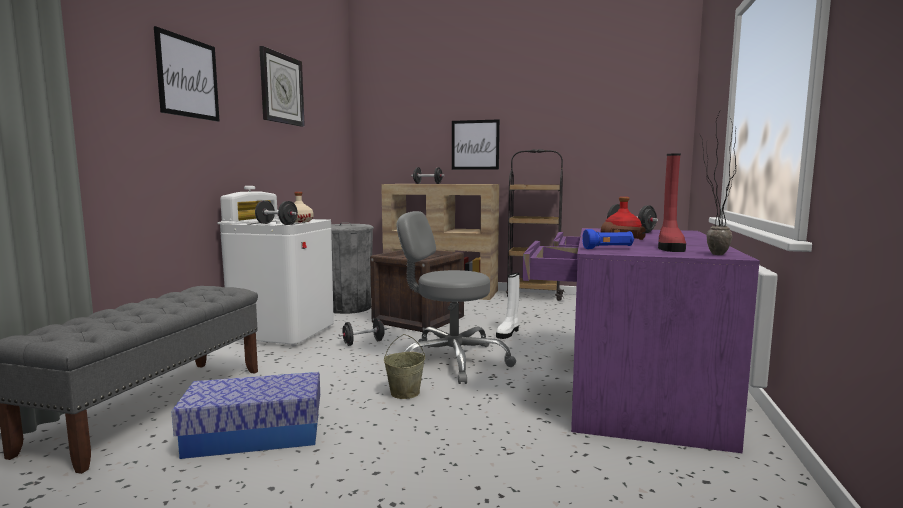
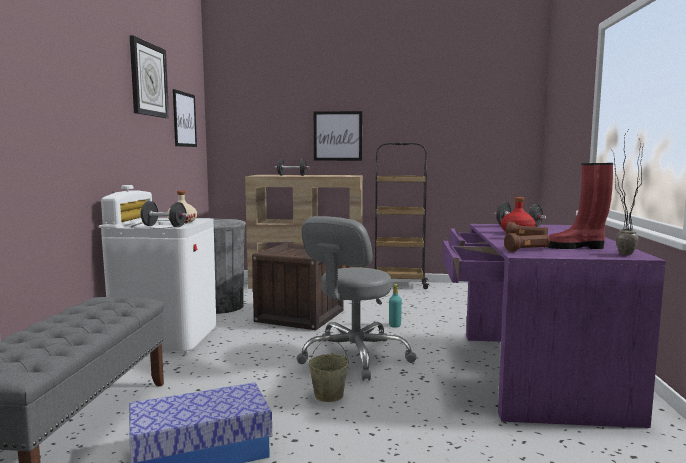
camera: 10 degrees left, 0 degrees up
(188, 77) = (70, 73): picture -> picture (184, 119)
(363, 343) = (257, 344): black dumbbell -> none
(448, 361) = (353, 358): grey office chair -> grey office chair turned 60 degrees counterclockwise
(508, 333) = (395, 325): white boot -> turquoise bottle
(608, 248) = (527, 250): blue flashlight -> brown flashlight
(669, 247) = (576, 247): red boot -> red boot turned 90 degrees clockwise

